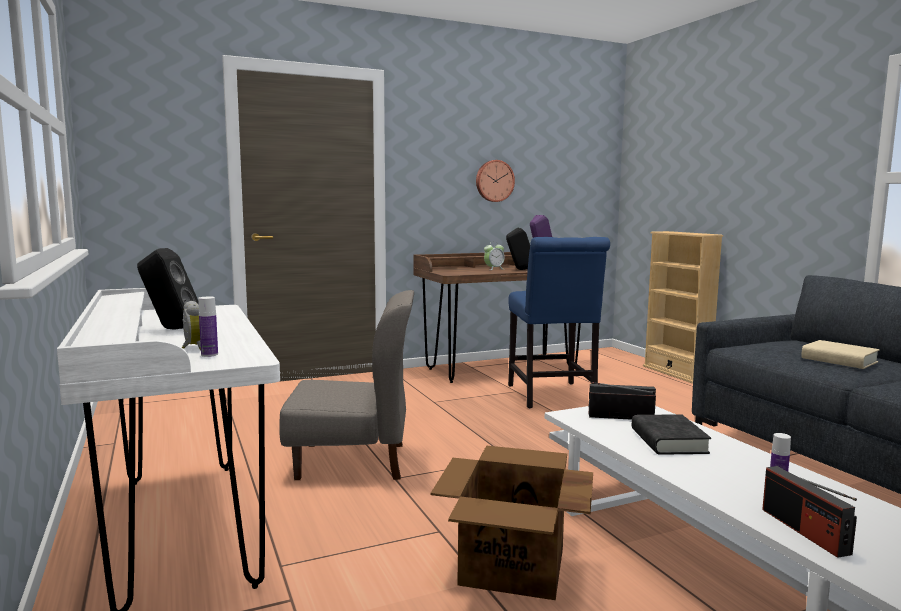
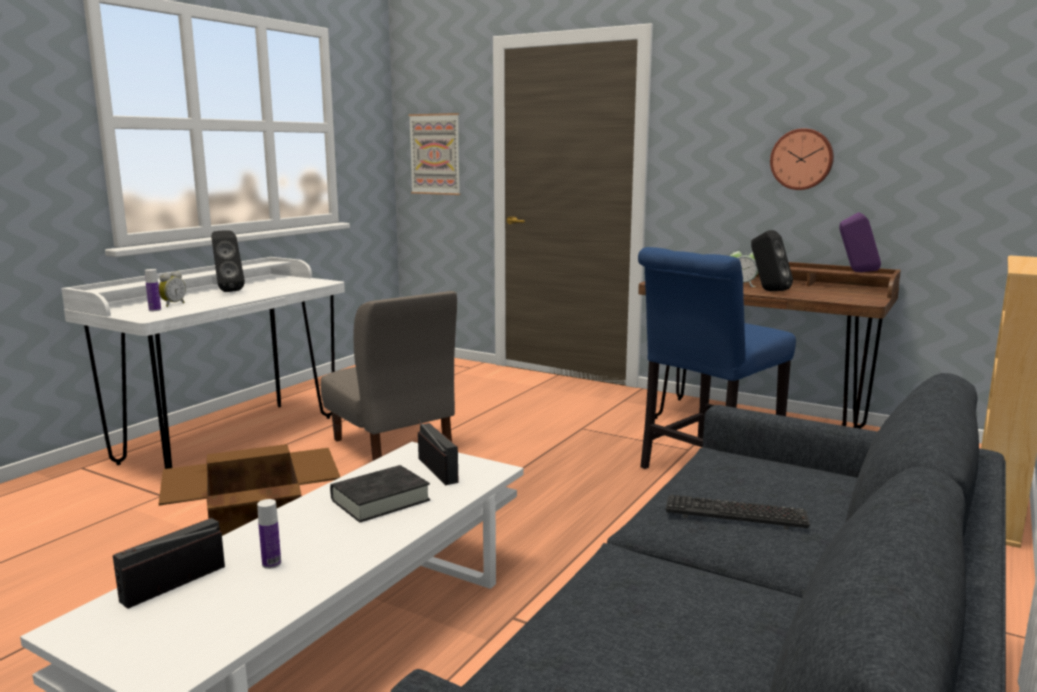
camera: 55 degrees right, 5 degrees up
(147, 170) = (435, 154): none -> picture
(839, 360) = (735, 514): beige book -> keyboard

